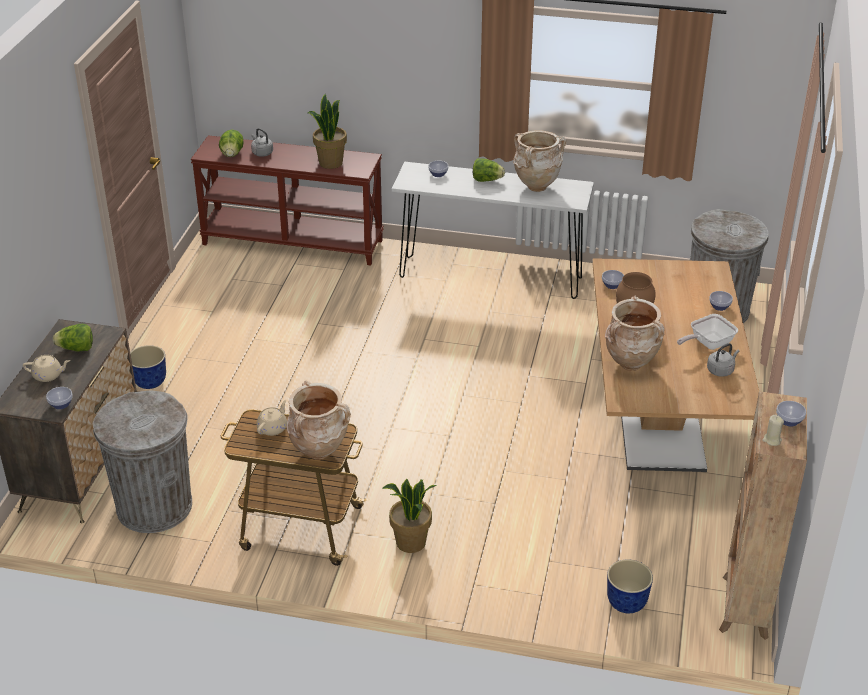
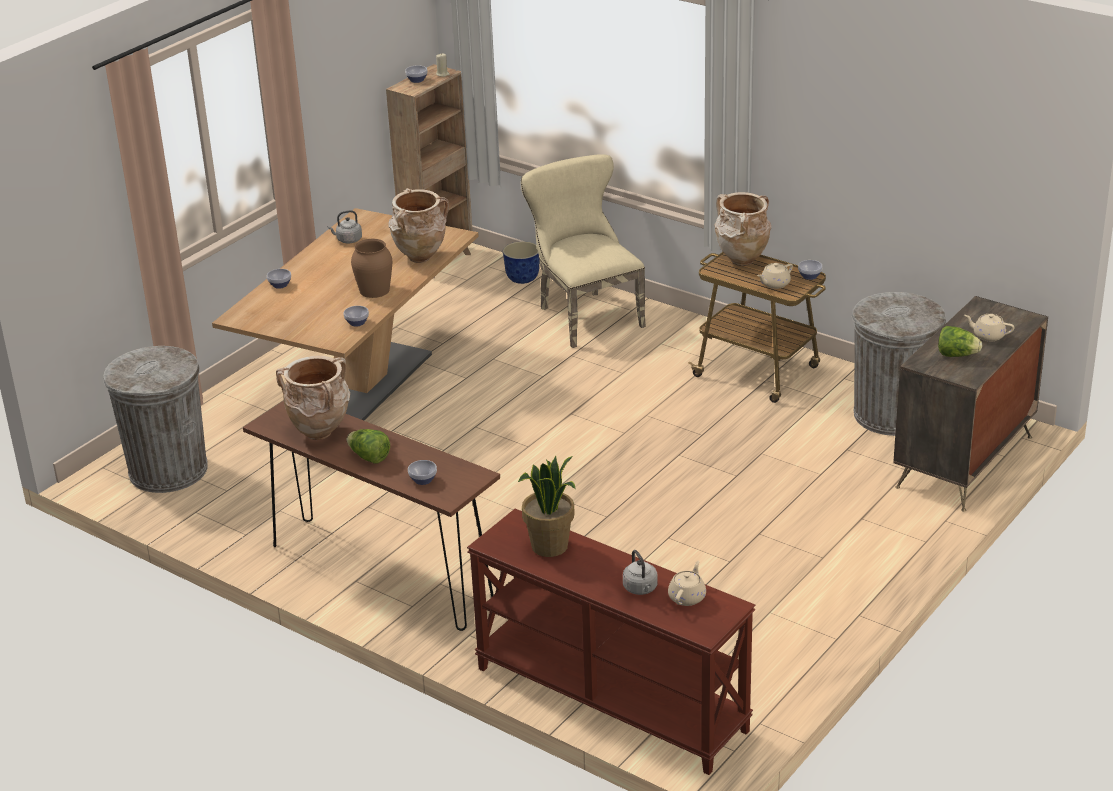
camera: 155 degrees left, 5 degrees down
(61, 404) = (975, 309): bowl -> bowl (809, 276)
(150, 382) = (873, 536): planter -> none
(232, 154) = (687, 597): lettuce -> beige teapot
(411, 543) = (665, 343): potted plant -> none
(490, 277) = (381, 574): white console table -> brown console table
(518, 563) = (585, 315): none -> beige chair
(707, 344) = (332, 260): frying pan -> none

